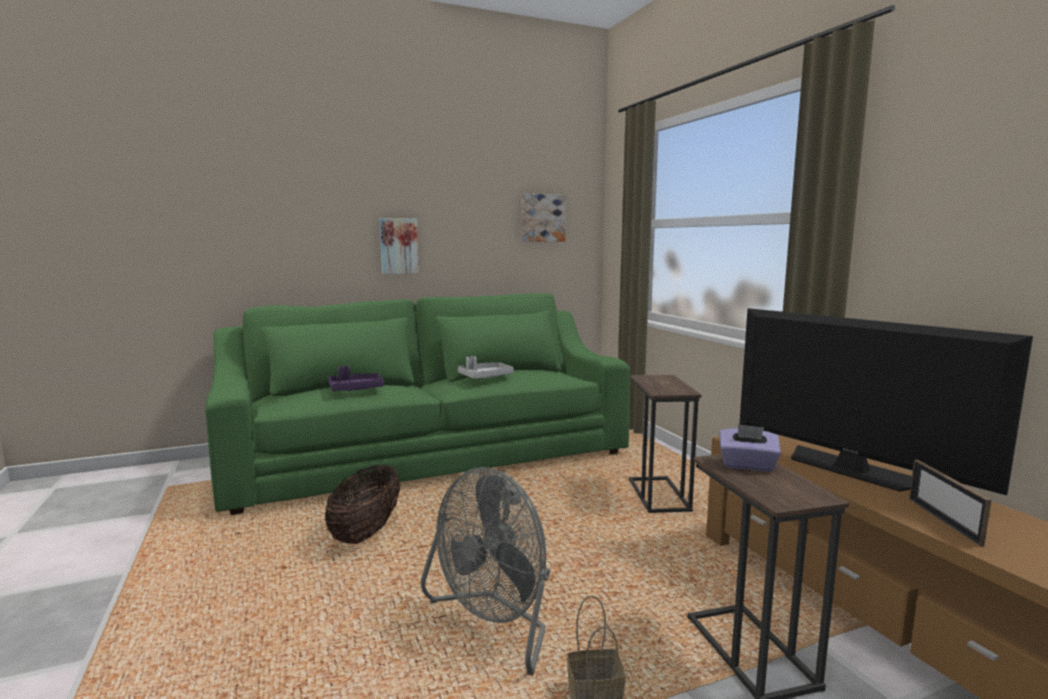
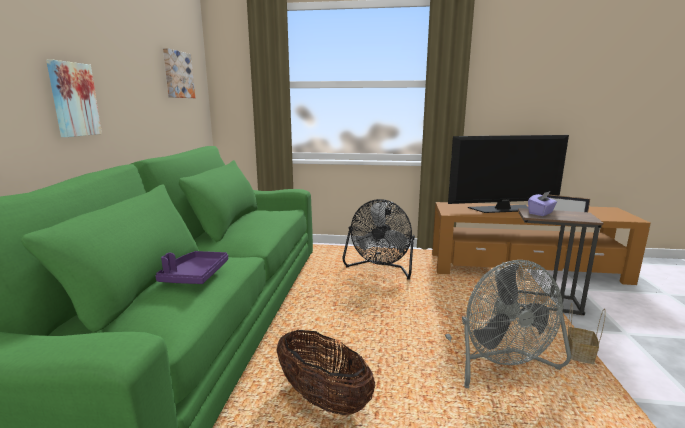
camera: 60 degrees left, 5 degrees up
(485, 377) = (252, 226): grey tray -> none
(659, 496) = (379, 268): brown side table -> black fan

